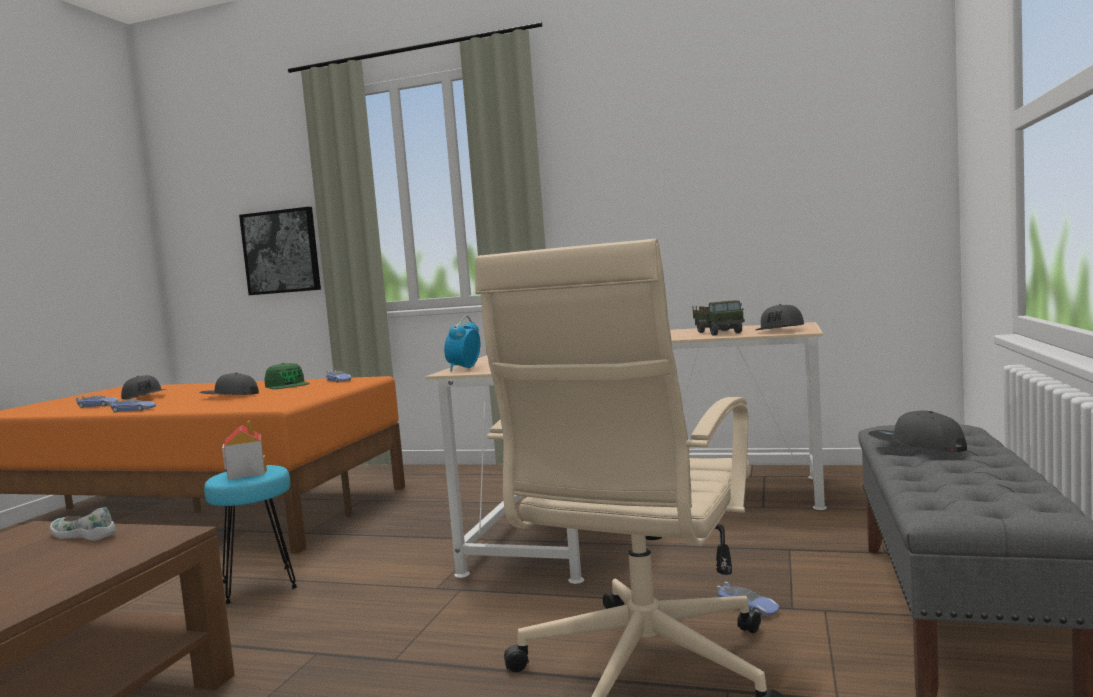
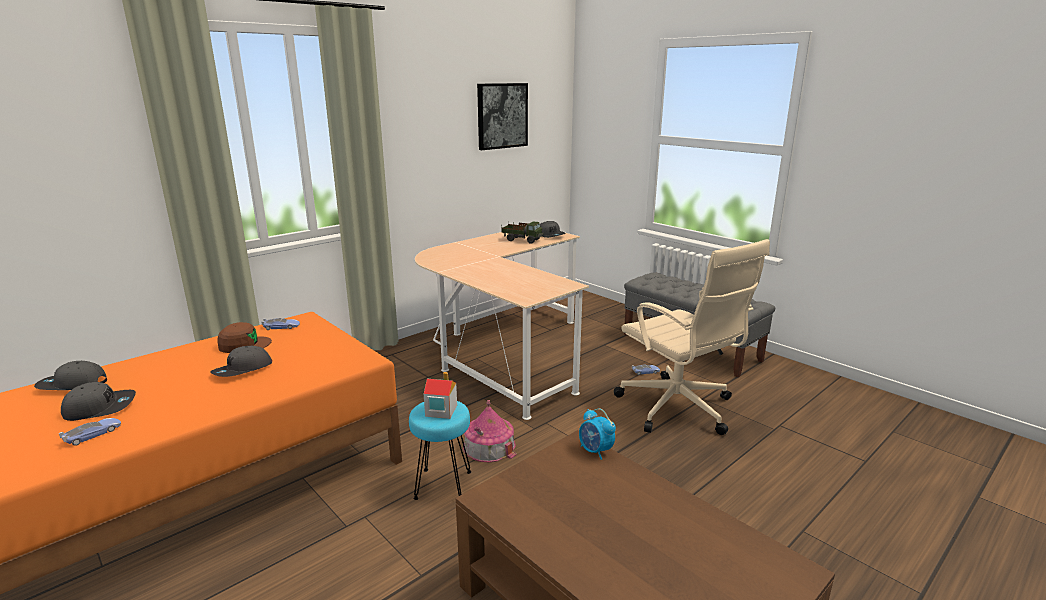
camera: 60 degrees left, 15 degrees up
(84, 535) = (535, 474): white shoe -> none
(134, 410) = (204, 415): toy car -> none
(281, 252) = (84, 201): picture -> picture (502, 116)
(287, 385) = (244, 344): green cap -> brown cap
(365, 579) = (489, 446): none -> toy house
(464, 369) = (519, 296): alarm clock -> alarm clock (595, 451)
(916, 446) = (672, 287): grey cap -> grey cap (73, 385)

